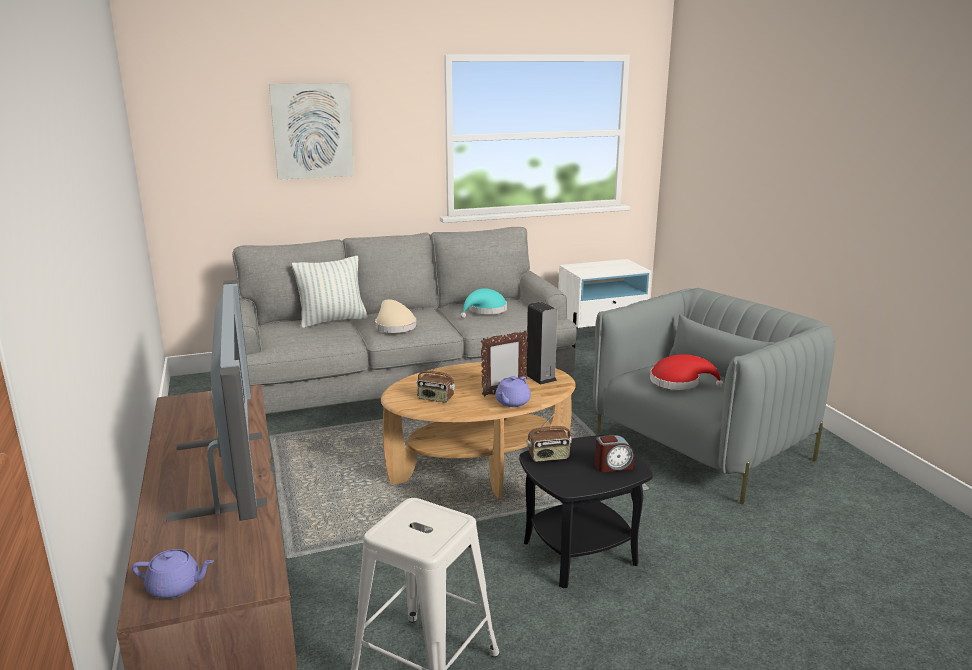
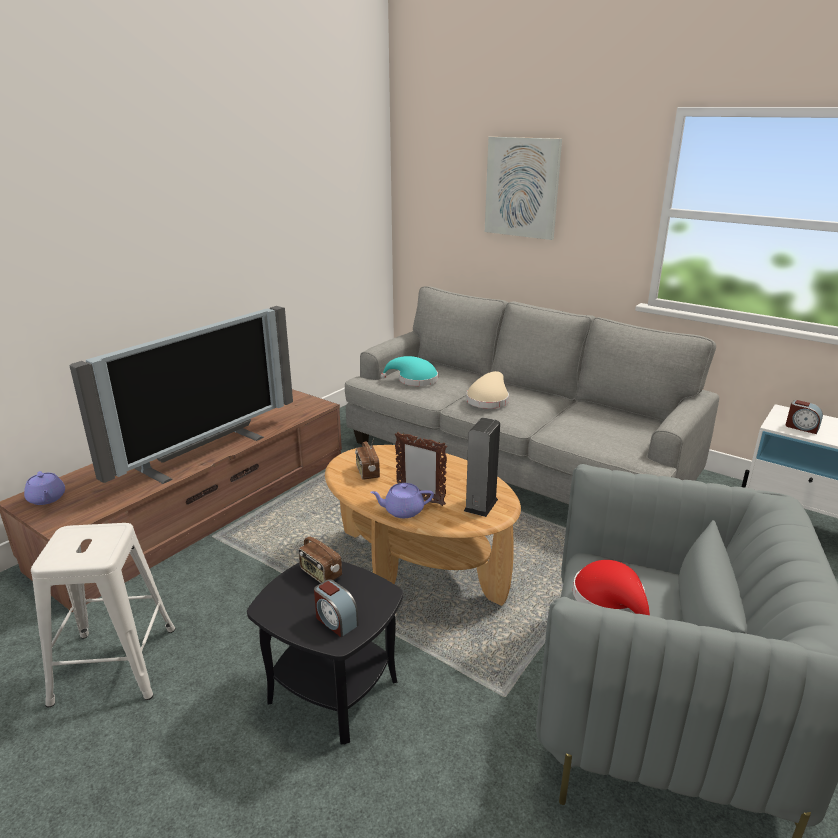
camera: 55 degrees right, 5 degrees up
(332, 321) = (465, 376): pillow -> none
(485, 311) = (599, 421): turquoise hat -> turquoise hat (414, 380)
(594, 271) = (801, 427): none -> alarm clock

